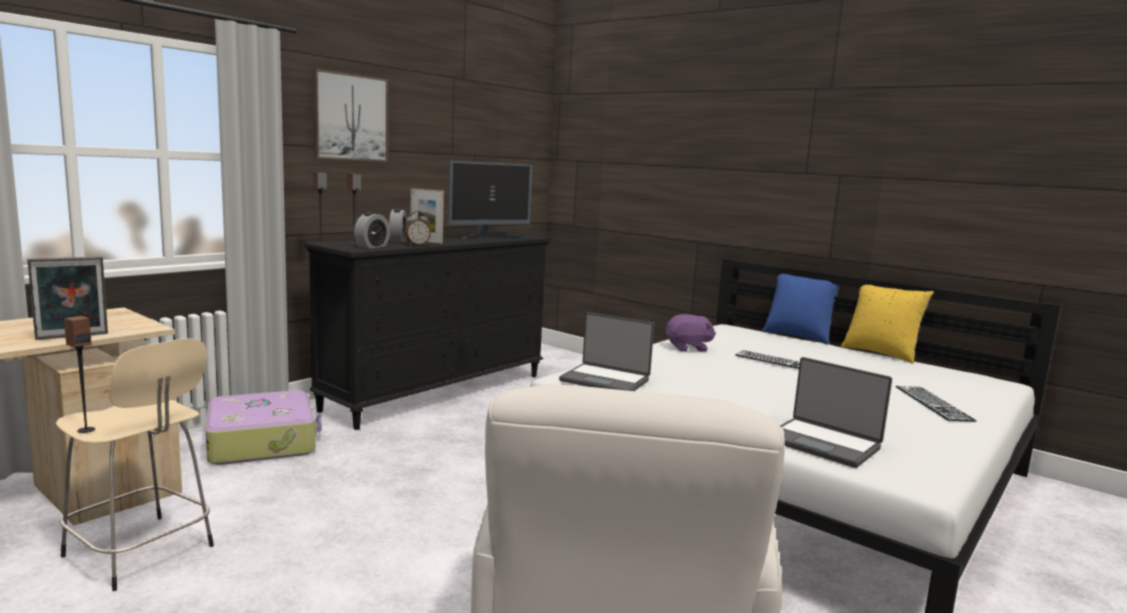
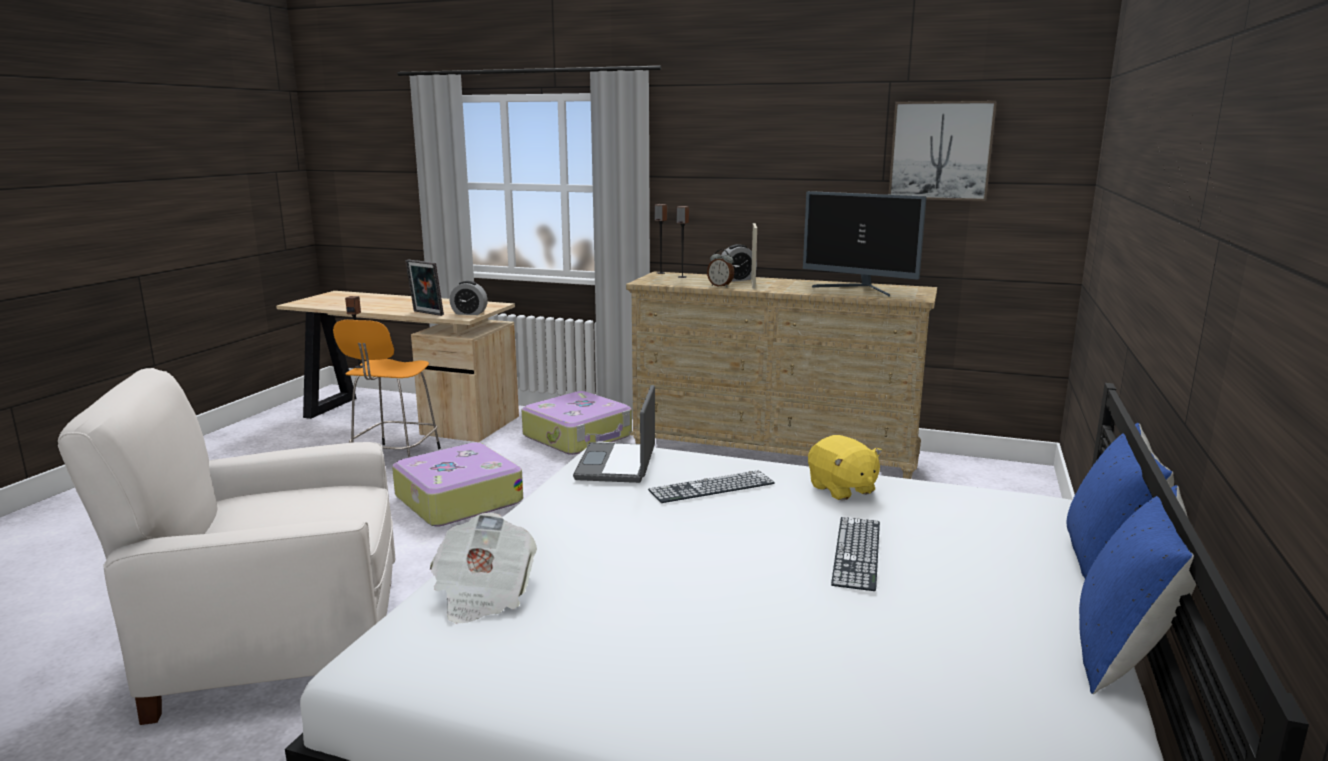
camera: 70 degrees right, 5 degrees up
(141, 553) = (394, 459): beige stool -> orange stool
(344, 527) = (457, 499): none -> suitcase
(350, 117) = (734, 145): picture -> picture (940, 151)
(372, 246) = (674, 281): alarm clock -> alarm clock (469, 313)
(438, 392) = (774, 459): black dresser -> beige dresser
(688, 348) = (841, 489): purple plush toy -> yellow plush toy
(823, 443) = (483, 594): laptop -> newspaper
(880, 353) = (1123, 655): yellow pillow -> blue pillow
(933, 403) = (769, 696): keyboard -> keyboard (712, 487)

